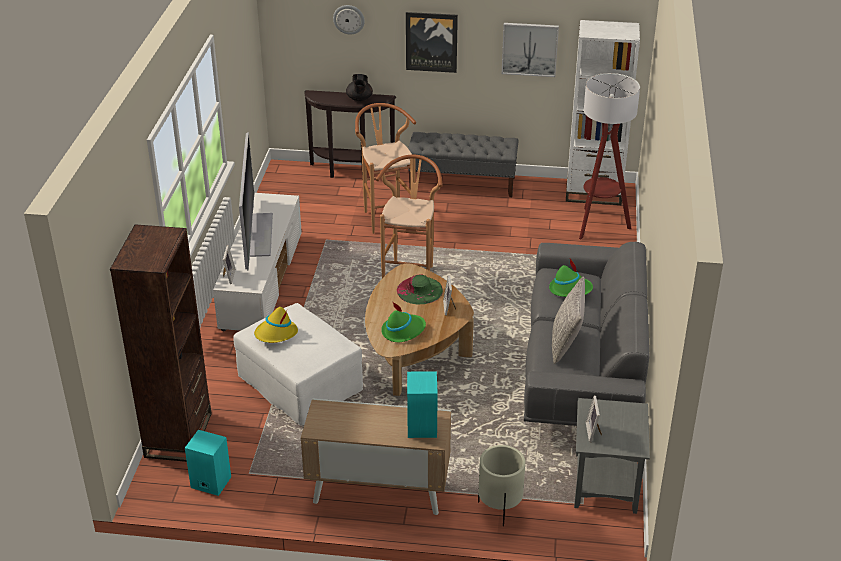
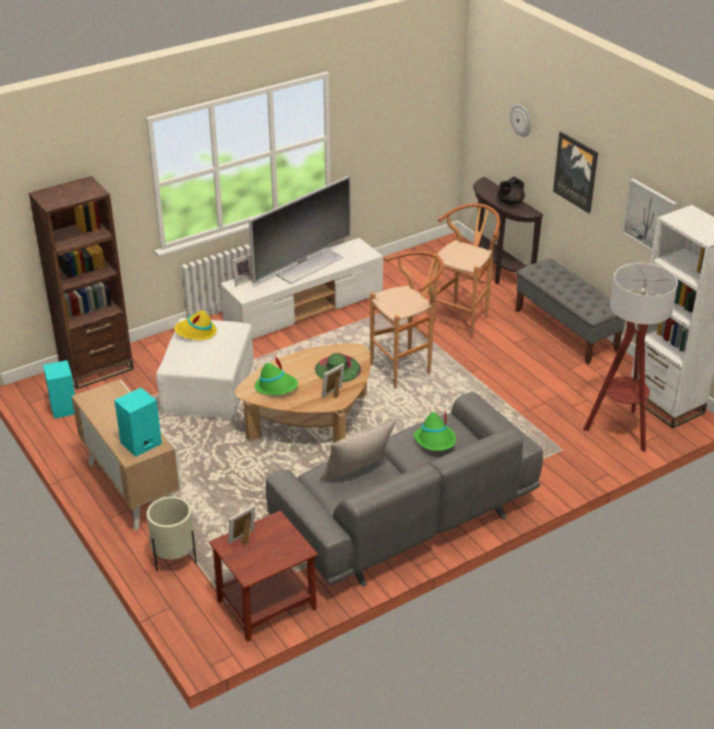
camera: 50 degrees right, 0 degrees up
(607, 483) = (267, 605): grey side table -> brown side table

